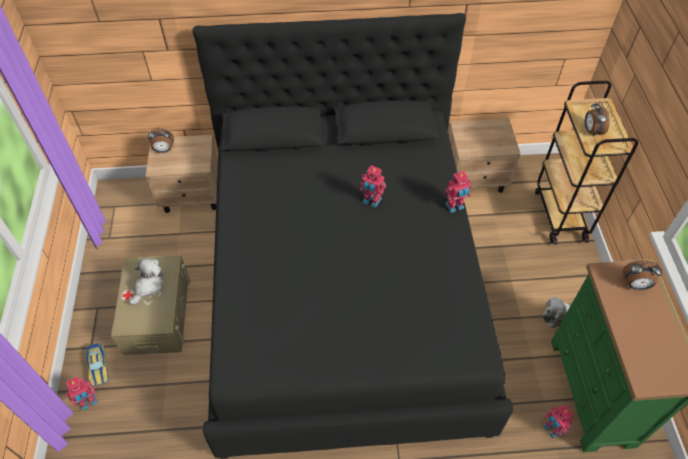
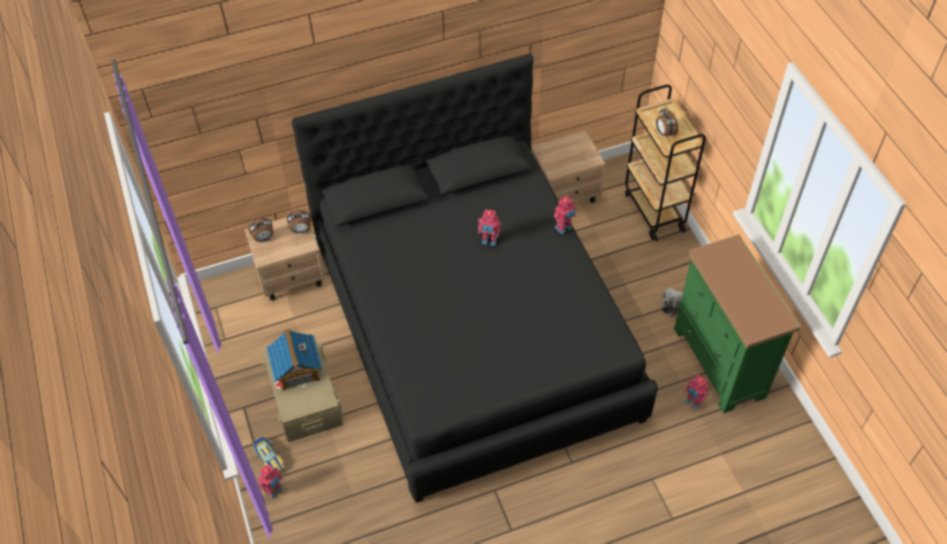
camera: 15 degrees left, 0 degrees up
(148, 285) = (297, 370): plush toy -> toy house
(635, 285) = (729, 259): alarm clock -> alarm clock (301, 230)

